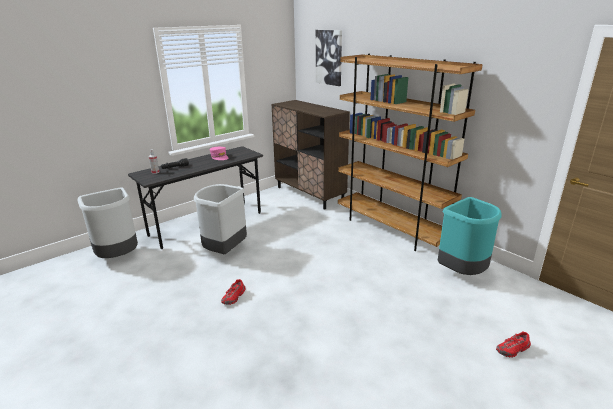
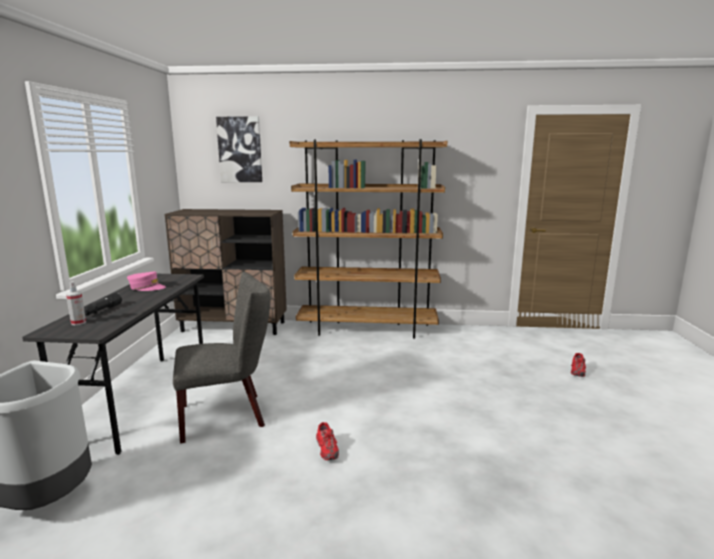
camera: 45 degrees left, 10 degrees down
(224, 251) = (228, 415): grey trash can -> grey chair
(462, 272) = (470, 340): turquoise trash can -> none

